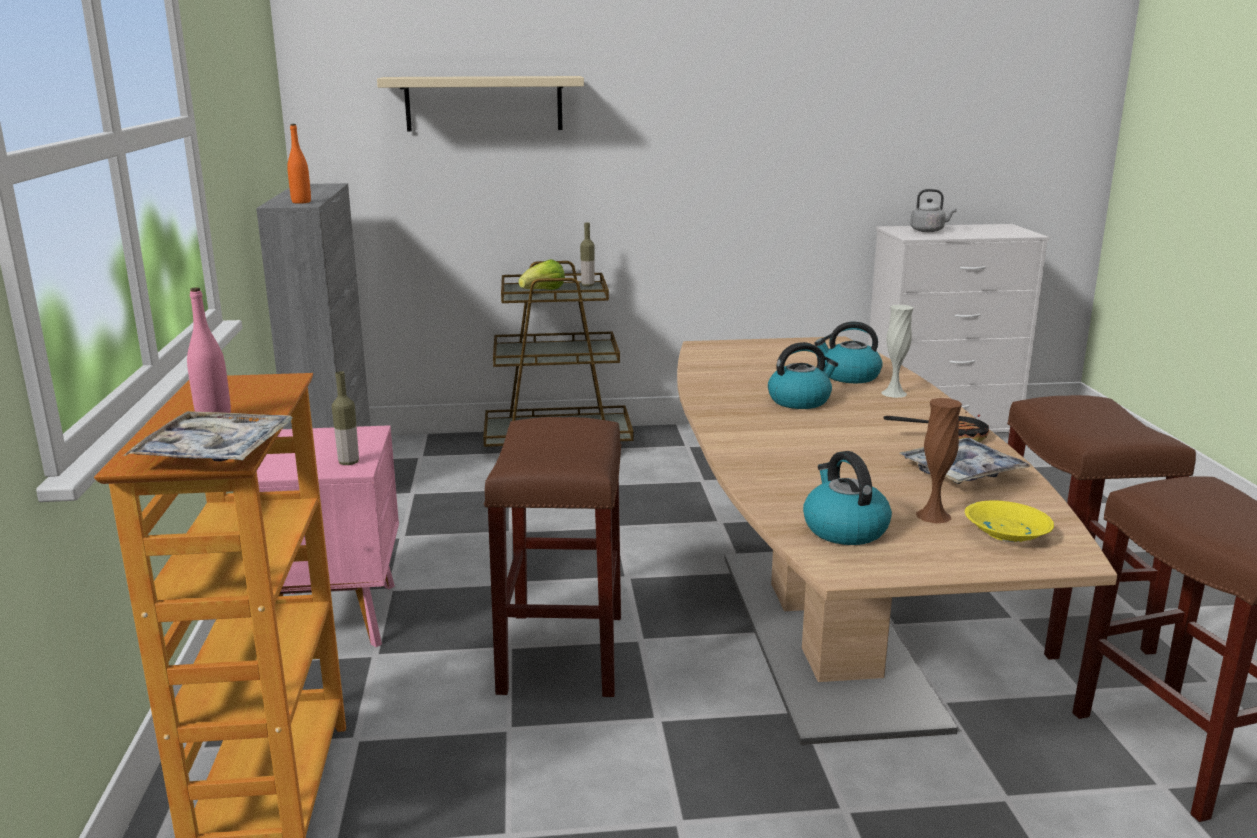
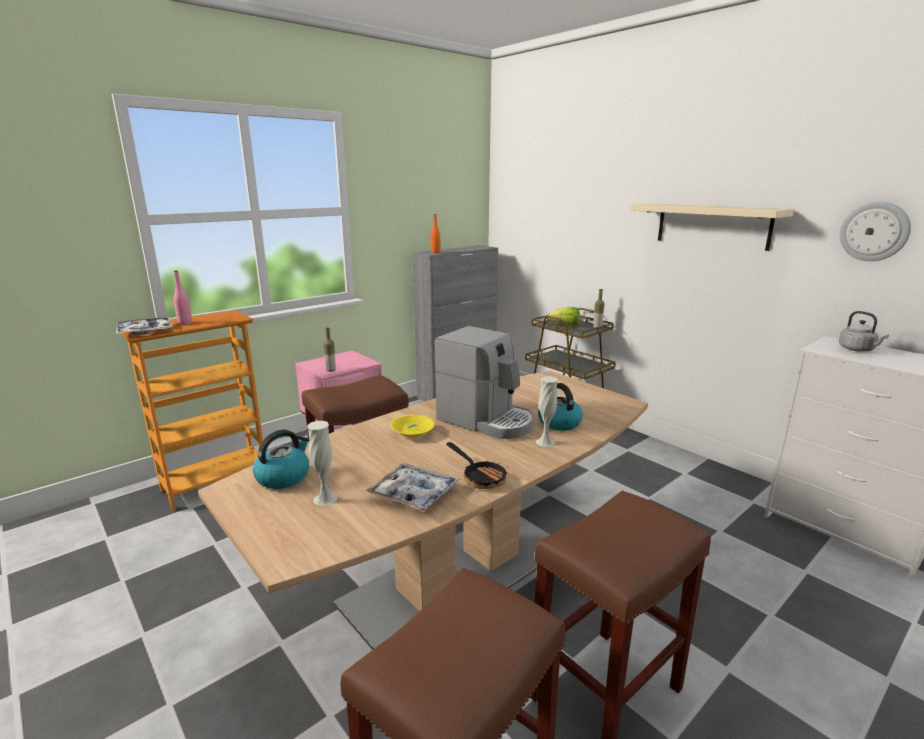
camera: 55 degrees right, 0 degrees up
(484, 103) = (568, 210): beige shelf -> beige shelf (712, 225)
(800, 400) = (486, 420): kettle -> coffee machine
(902, 104) = (874, 231): none -> wall clock
(933, 515) = (325, 499): brown vase -> white vase
(1005, 533) = (312, 528): yellow bowl -> yellow bowl (413, 432)

